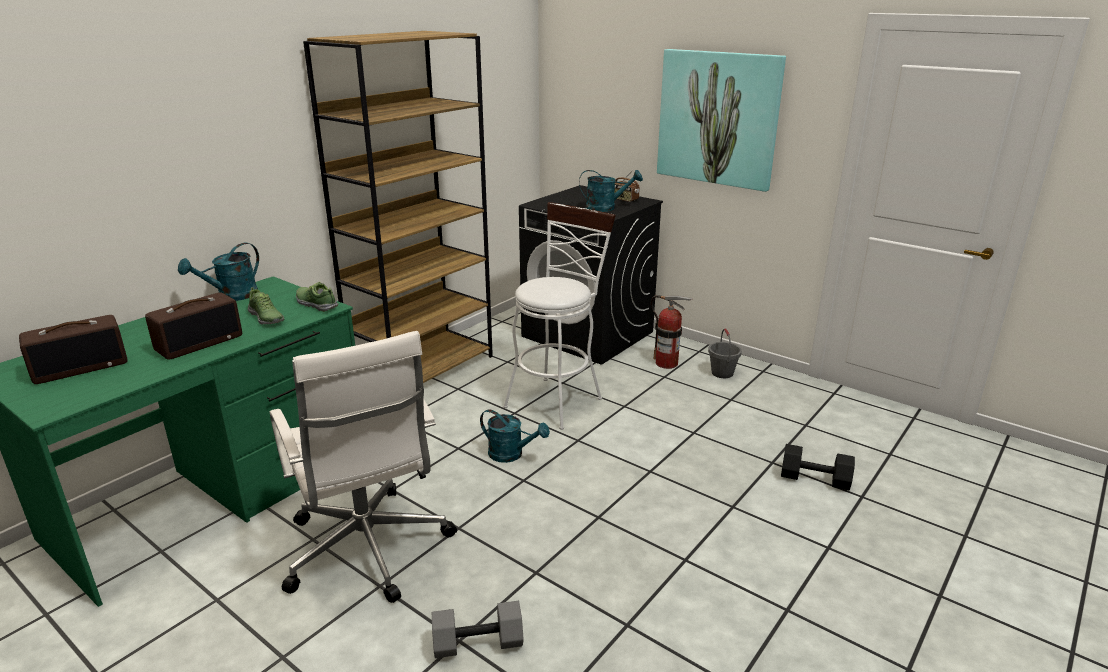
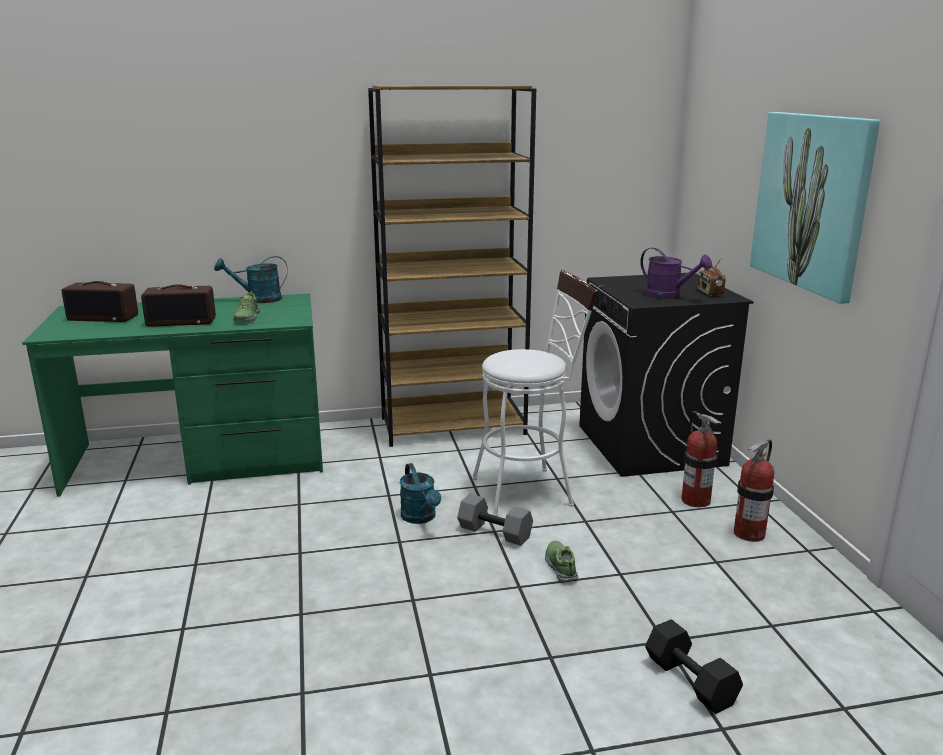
camera: 40 degrees right, 5 degrees down
(316, 304) = (294, 317): shoe -> shoe (561, 566)
(367, 550) = (223, 537): white office chair -> none
(479, 642) = (192, 637): grey dumbbell -> grey dumbbell (496, 532)
(606, 208) = (669, 295): turquoise watering can -> purple watering can
(722, 373) = (749, 533): grey bucket -> fire extinguisher

